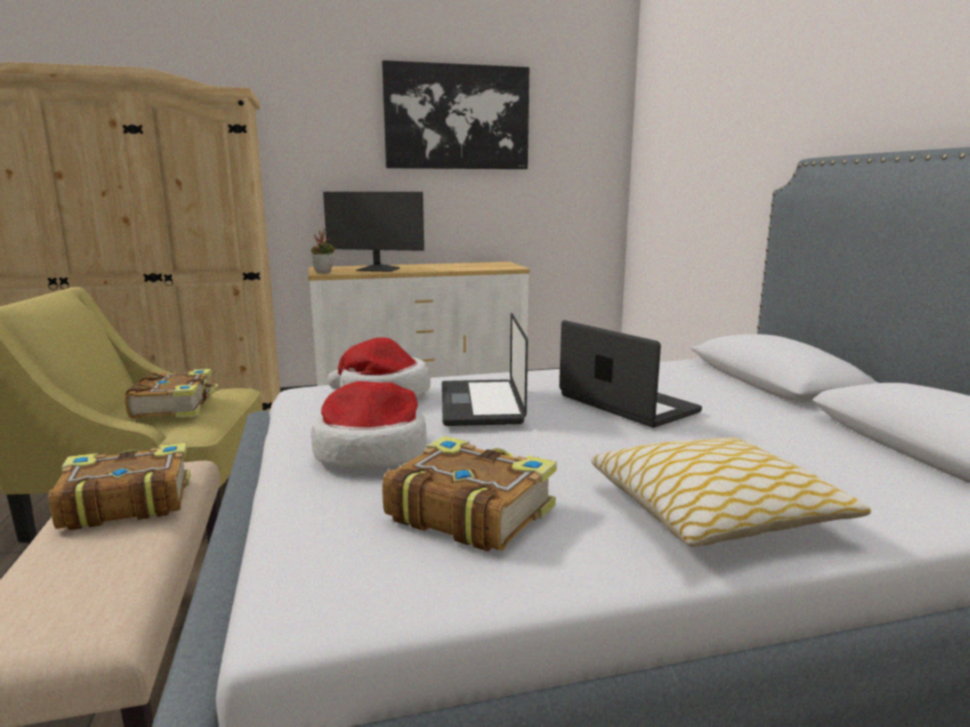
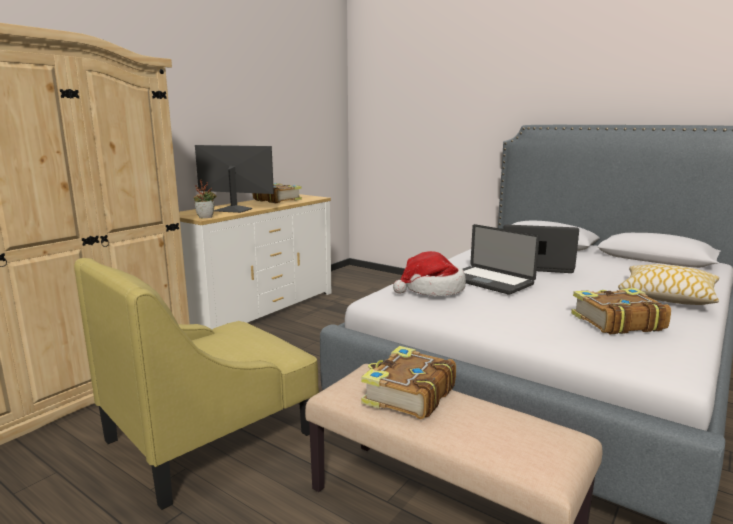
camera: 40 degrees left, 0 degrees up
(175, 406) = (238, 344): book -> book (277, 200)
(372, 452) = (515, 315): hat -> none
(378, 269) = (233, 209): monitor -> monitor turned 135 degrees counterclockwise
(457, 117) = (255, 84): picture -> none

